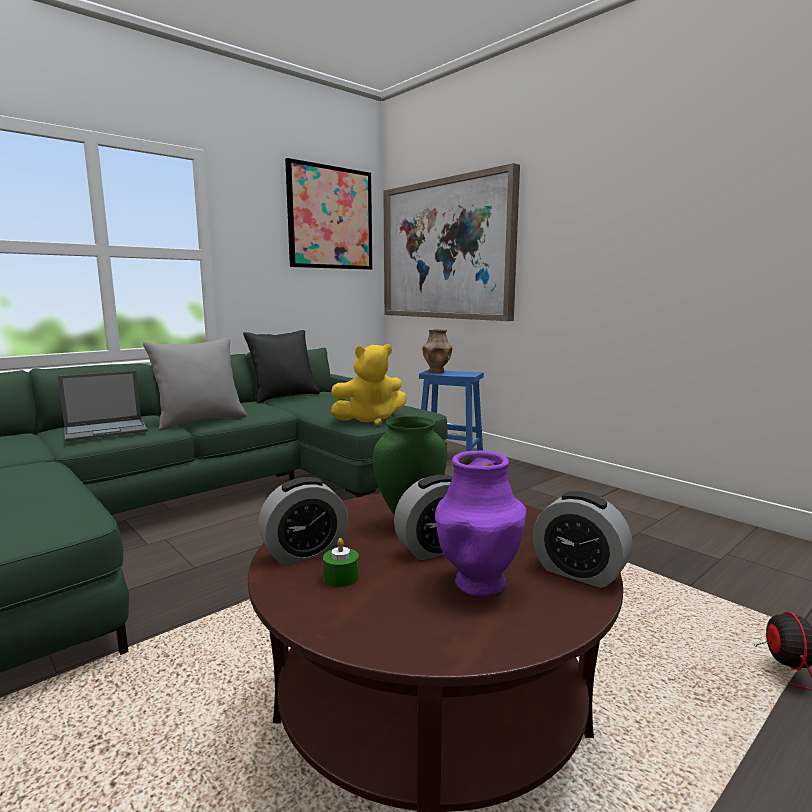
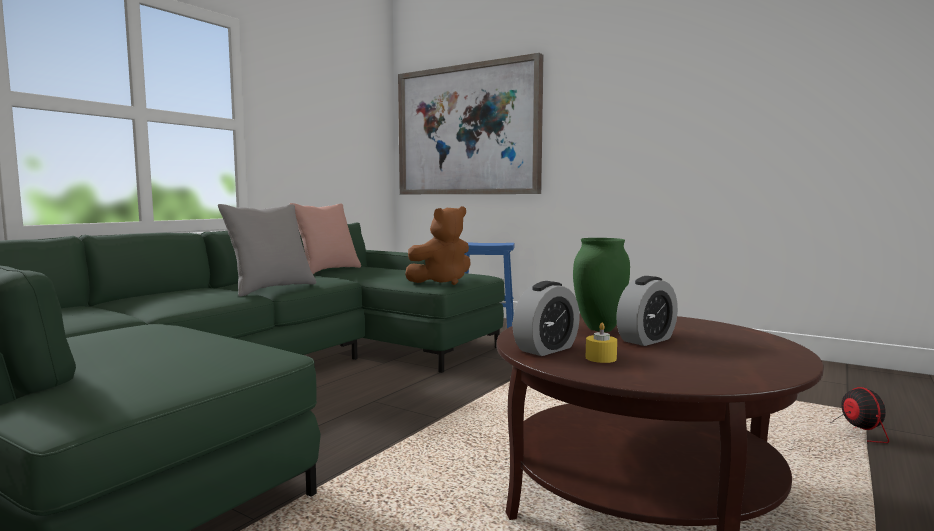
camera: 15 degrees left, 5 degrees down
(107, 430) = (182, 297): laptop -> none
(284, 397) = (327, 270): black pillow -> pink pillow
(330, 218) = (351, 97): picture -> none
(341, 577) = (601, 358): green candle -> yellow candle
(370, 420) = (441, 282): yellow plush toy -> brown plush toy
(436, 372) = (472, 243): brown vase -> none
(478, 584) = (707, 352): purple vase -> none
(578, 572) = (766, 342): alarm clock -> none

